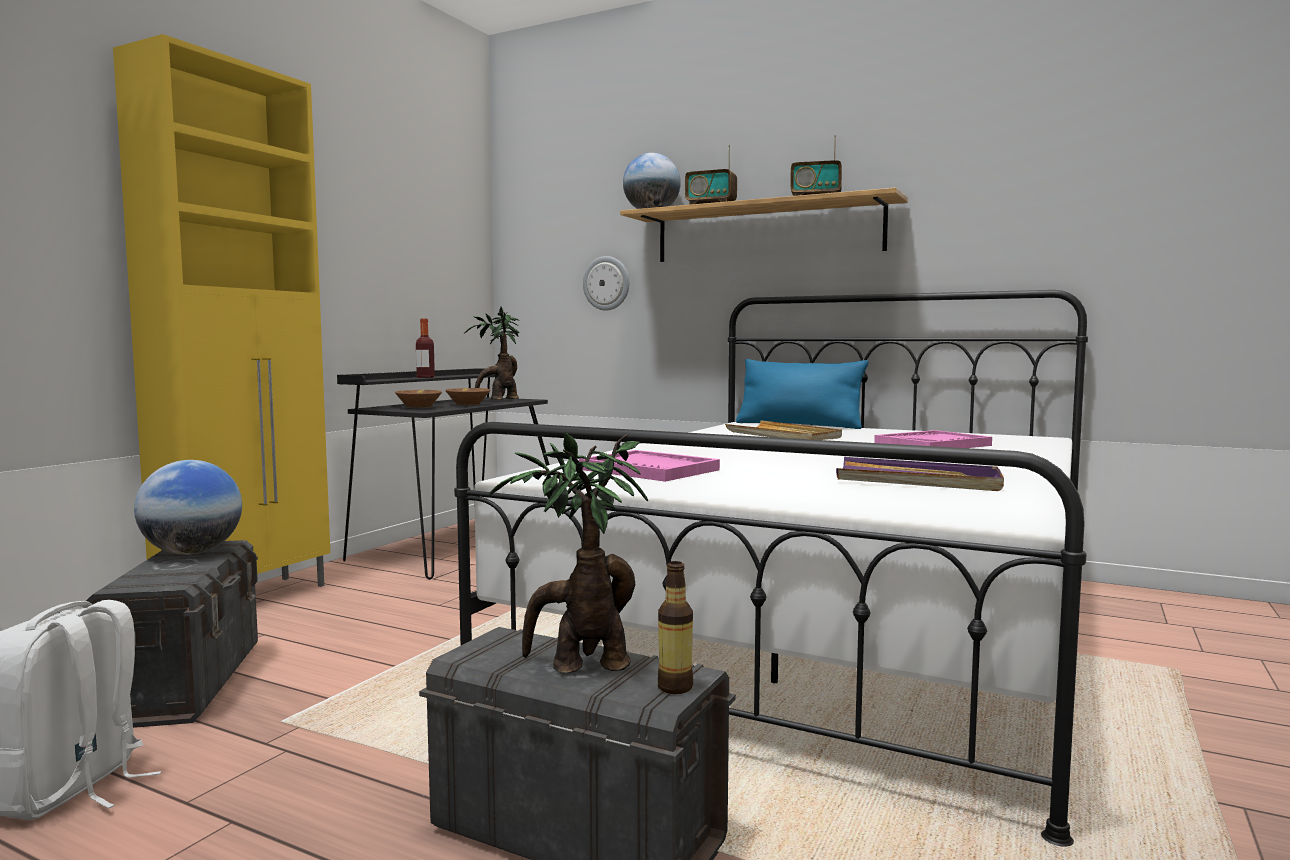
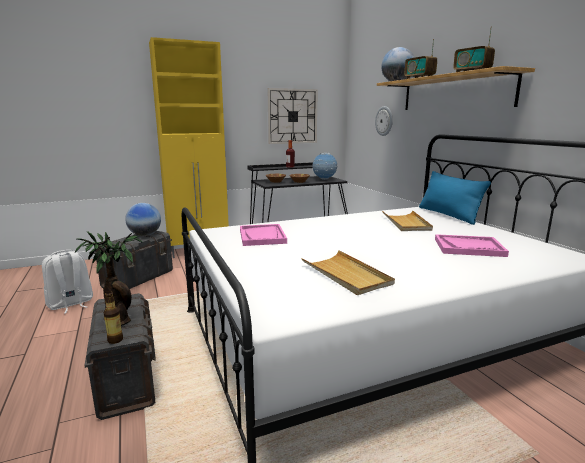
camera: 40 degrees right, 10 degrees up
(409, 271) = (292, 116): none -> wall clock
(499, 400) = (324, 179): potted plant -> globe
(918, 480) = (346, 275): purple tray -> beige tray

